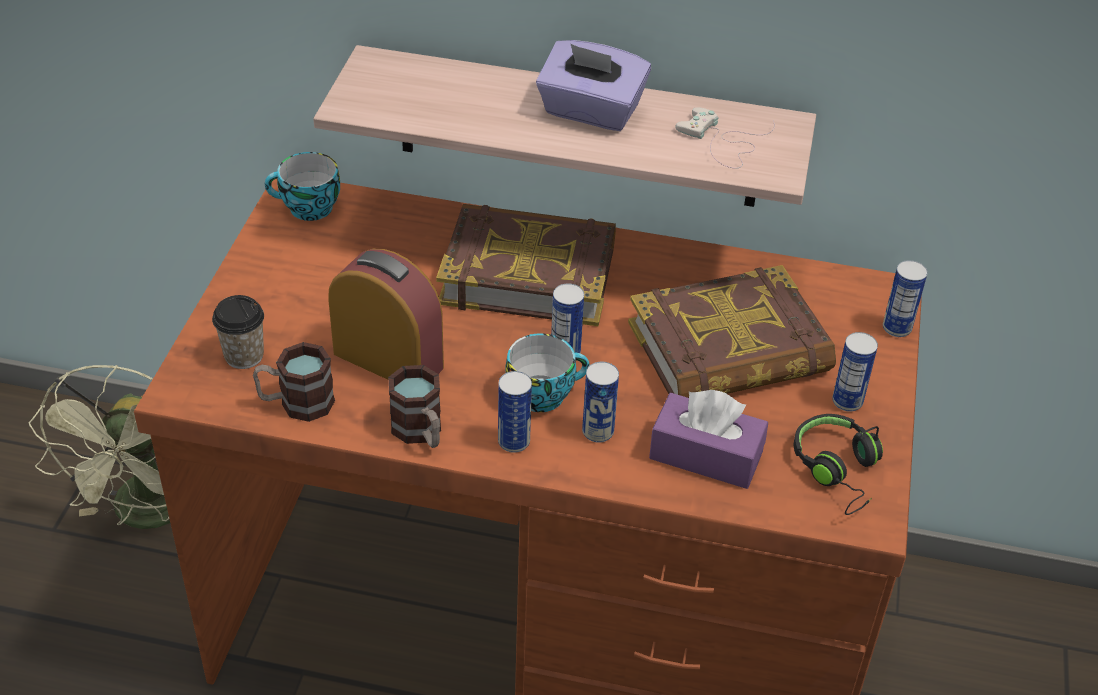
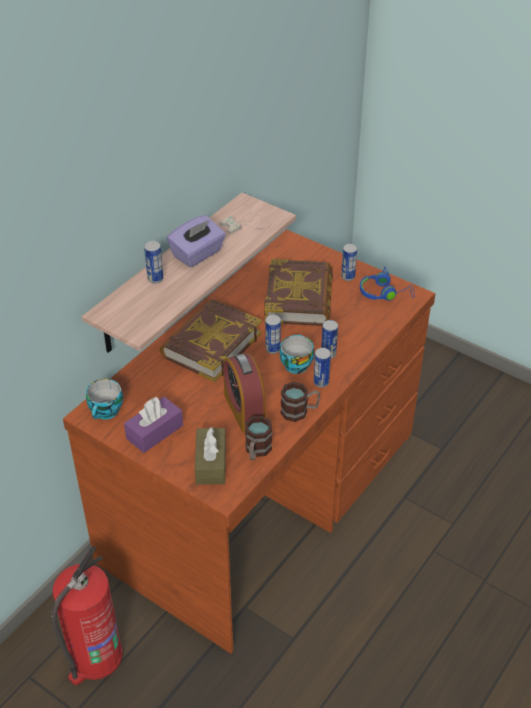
camera: 65 degrees left, 0 degrees up
(149, 516) = (94, 657): green fan -> fire extinguisher
(244, 356) = (211, 463): cup -> brown tissue box
(388, 360) = (244, 410): alarm clock -> alarm clock turned 75 degrees counterclockwise
(706, 455) = (358, 327): purple tissue box -> purple tissue box (154, 432)
(838, 470) = (384, 293): black headphones -> blue headphones
(897, 328) = (313, 247): can -> can (155, 279)

